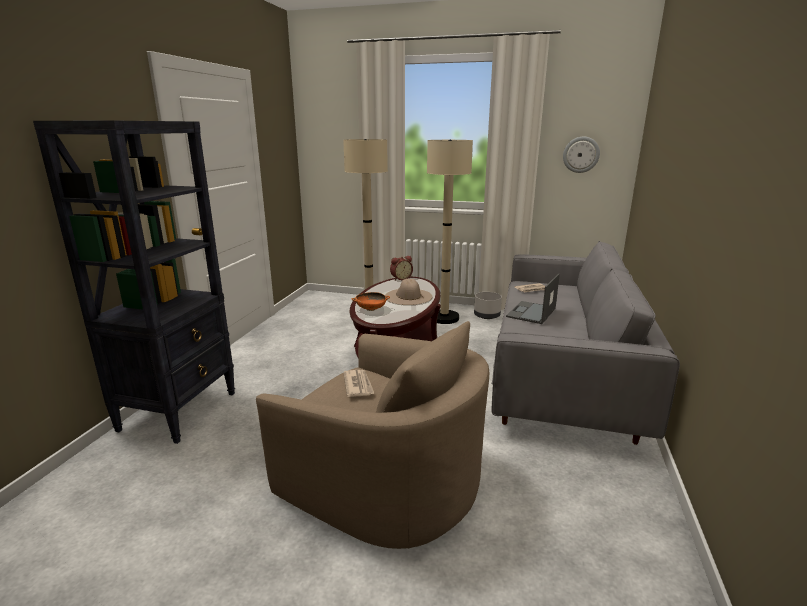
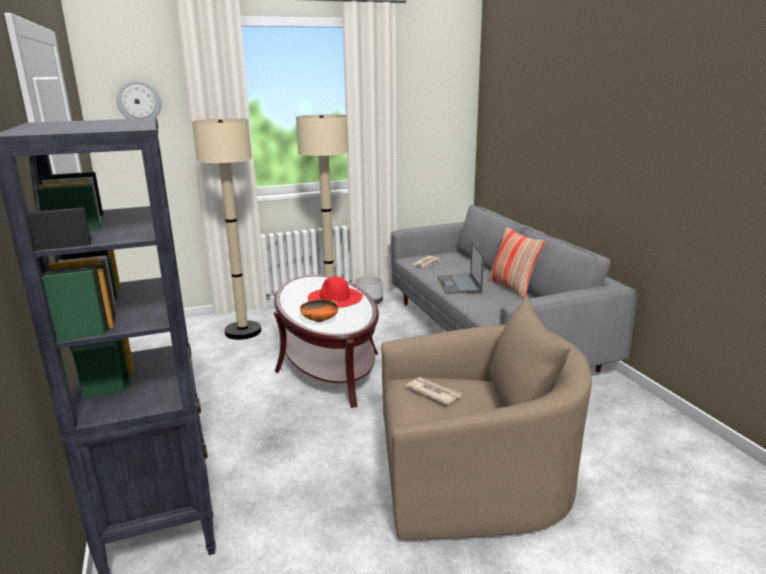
camera: 35 degrees left, 0 degrees up
(400, 278) = (295, 280): alarm clock -> none
(408, 296) = (334, 297): beige hat -> red hat
(581, 154) = (430, 123): wall clock -> wall clock (139, 101)
(581, 328) = (512, 287): none -> pillow

